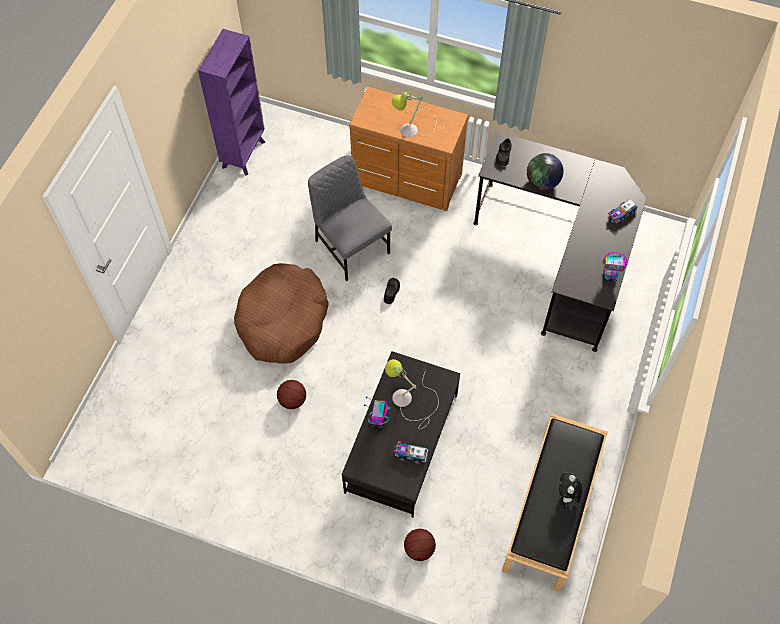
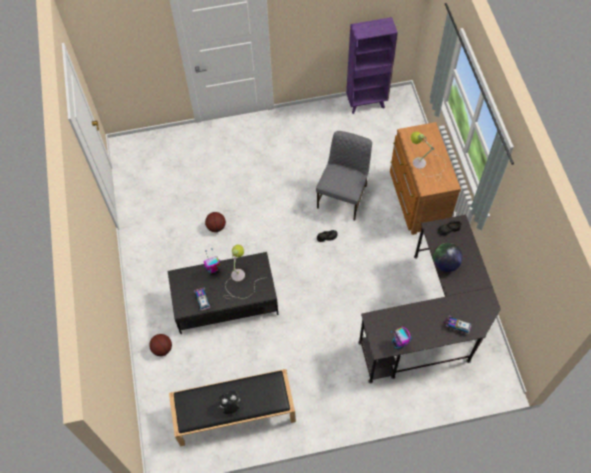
camera: 60 degrees right, 0 degrees up
(282, 320) = (265, 191): brown dog bed -> none

